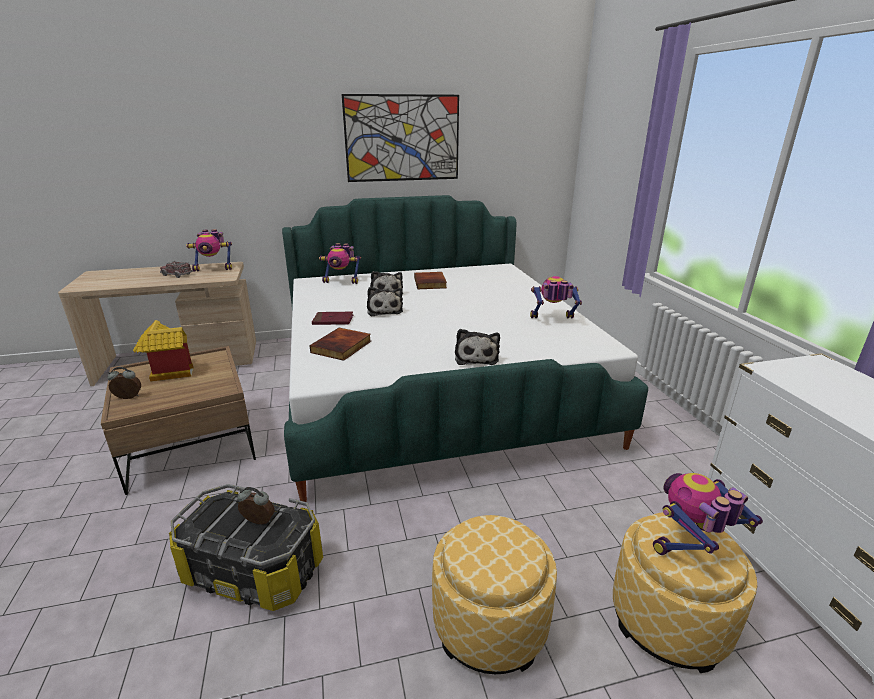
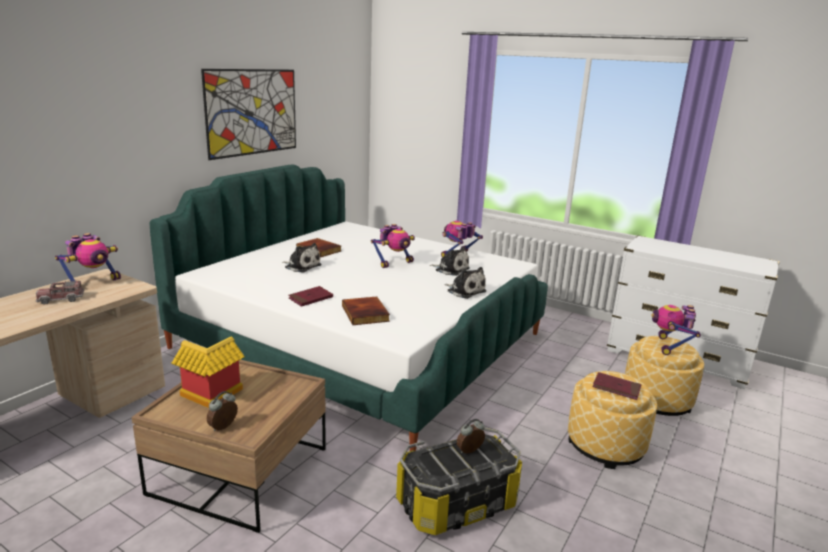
camera: 45 degrees left, 5 degrees down
(342, 281) = (236, 266): toy robot -> toy robot (394, 263)
(384, 310) = (333, 279): plush toy -> plush toy (450, 269)
(484, 551) = (616, 388): none -> red book

